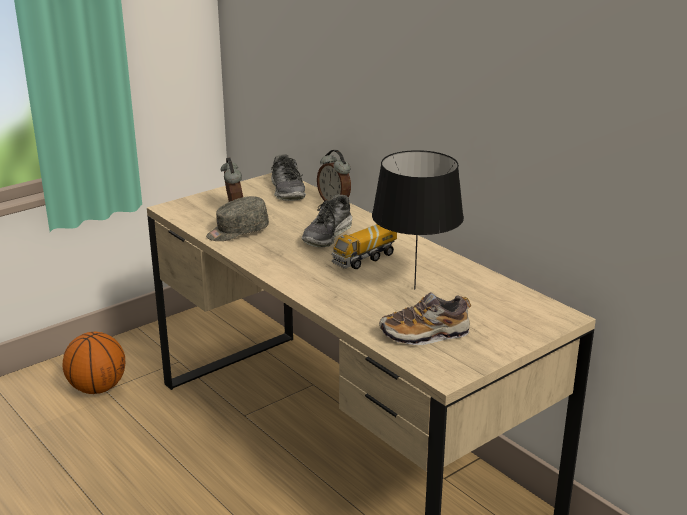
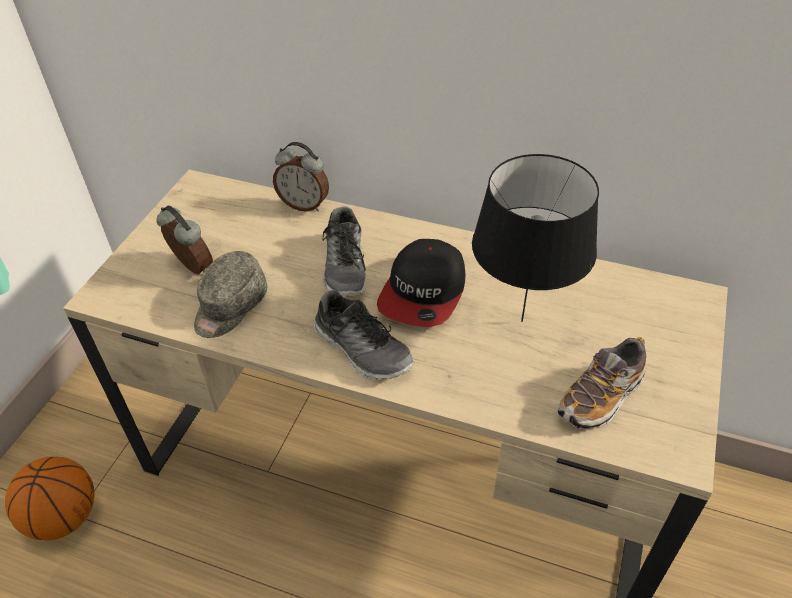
camera: 30 degrees left, 20 degrees up
(288, 191) = (230, 204): shoe -> shoe (363, 349)
(364, 259) = (423, 292): toy truck -> cap

